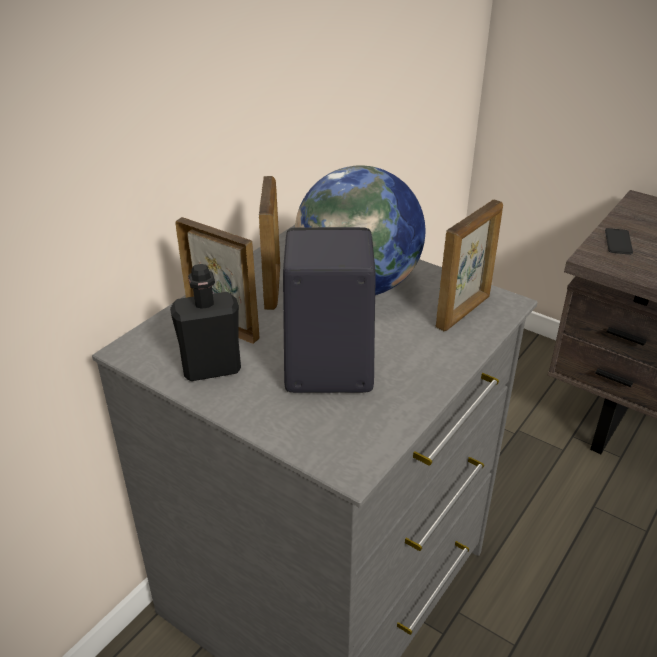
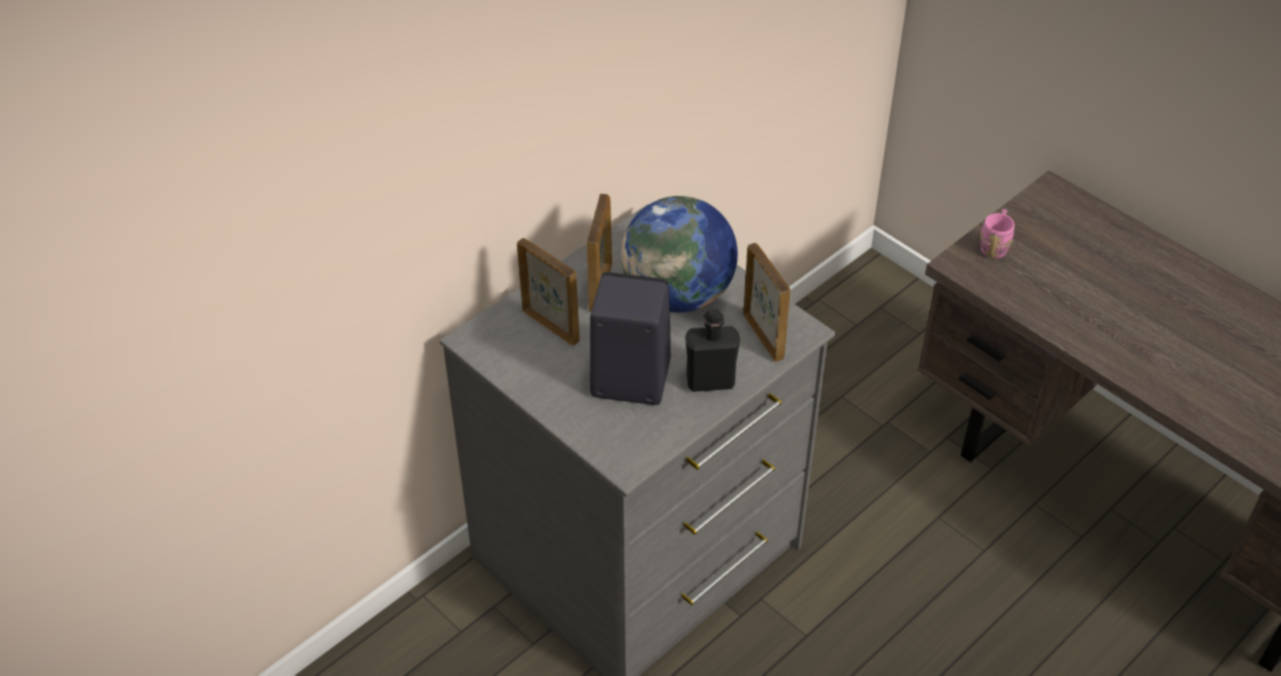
camera: 10 degrees right, 10 degrees up
(211, 369) = (535, 366): black bottle -> black bottle (710, 381)
(464, 312) = (763, 336): picture frame -> picture frame turned 75 degrees counterclockwise
(618, 242) = (995, 245): phone -> pink mug

